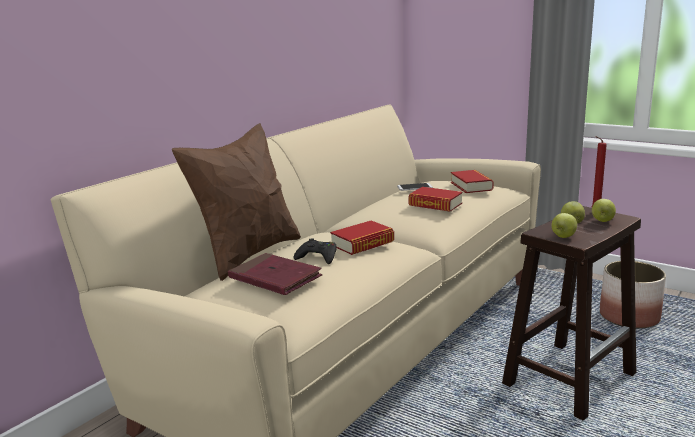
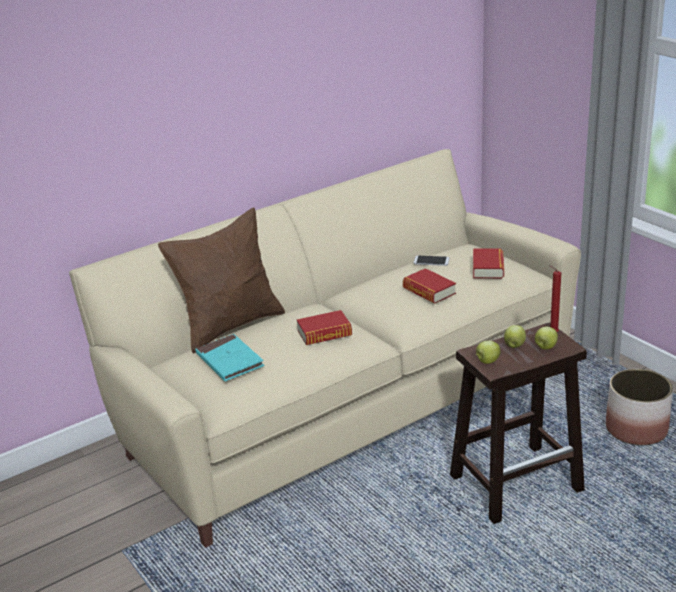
camera: 20 degrees right, 10 degrees up
(275, 278) = (229, 361): red book -> turquoise book
(317, 257) = (277, 342): black game controller -> none

